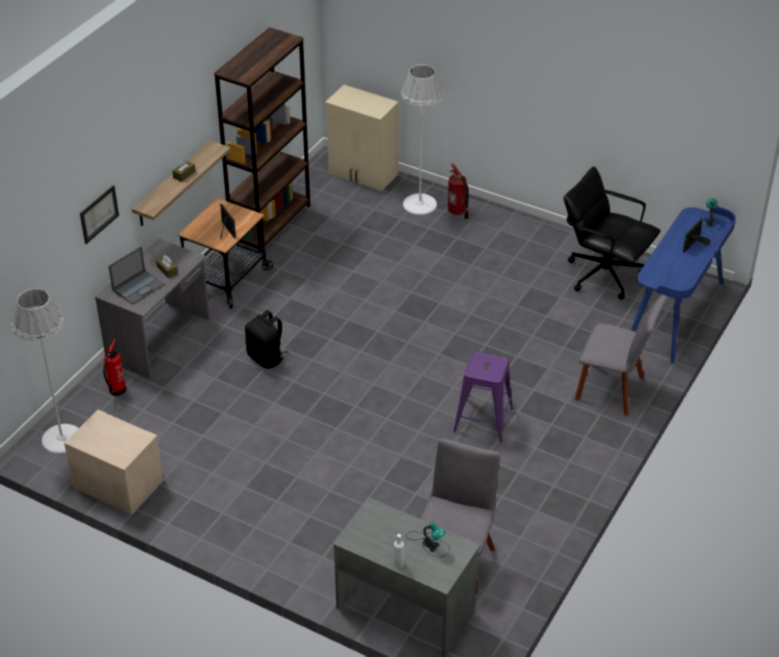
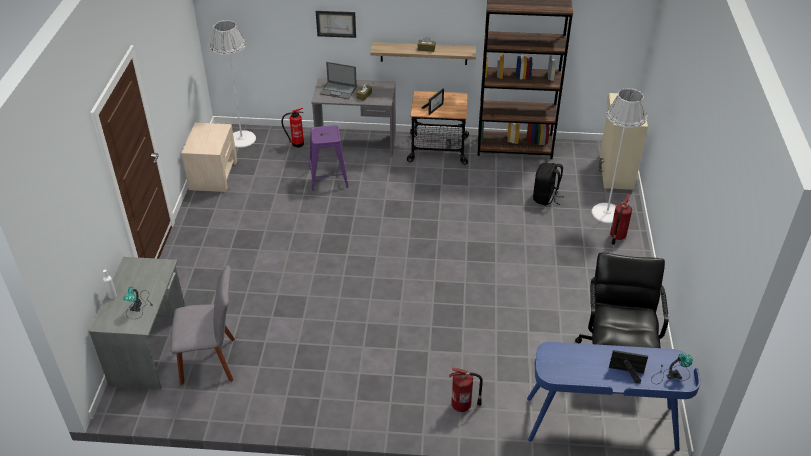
camera: 65 degrees right, 0 degrees up
(266, 358) = (369, 195): black backpack -> black backpack (545, 198)
(483, 420) = (373, 330): purple stool -> purple stool (328, 177)
(613, 390) = (462, 405): grey chair -> fire extinguisher

